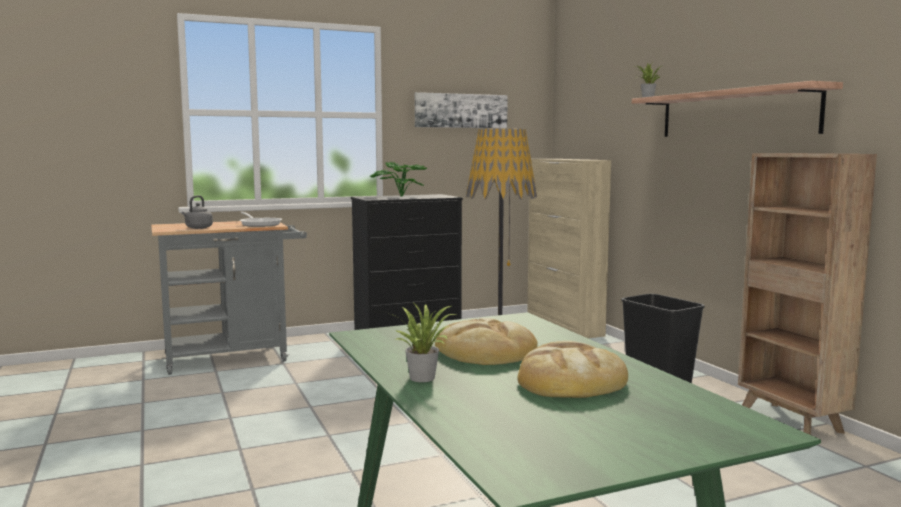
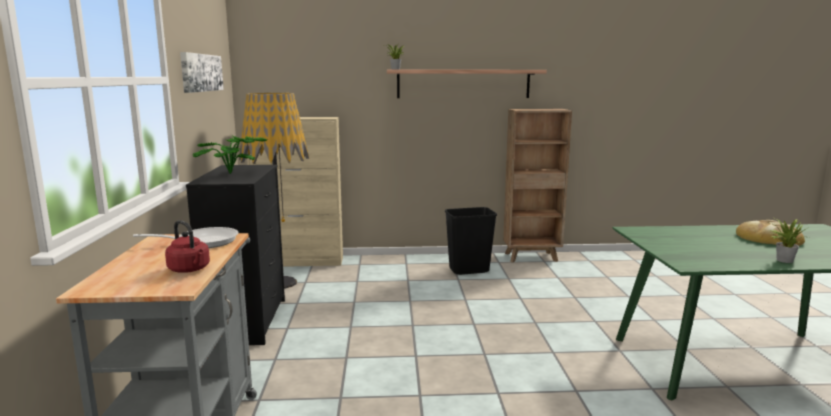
camera: 70 degrees left, 5 degrees up
(198, 228) = (190, 270): grey kettle -> red kettle
(486, 351) = (718, 244): bread -> none

